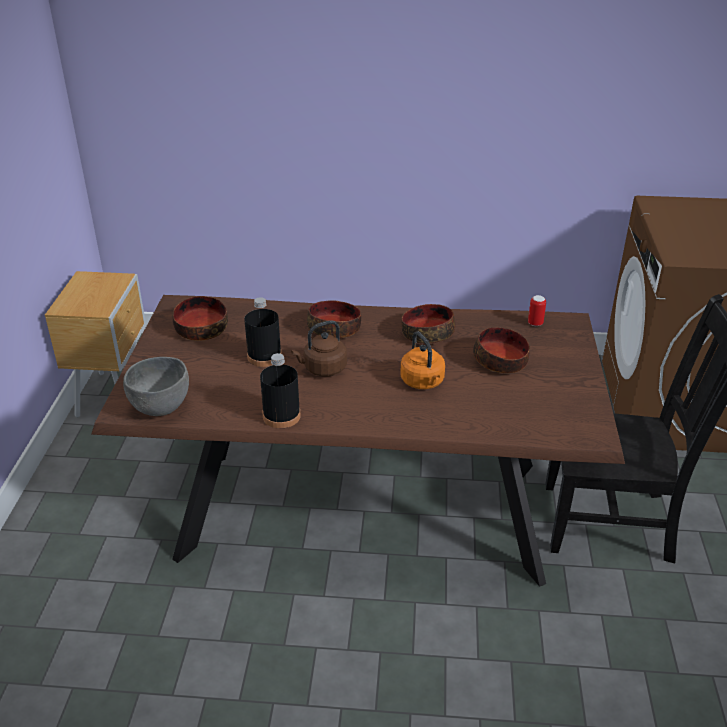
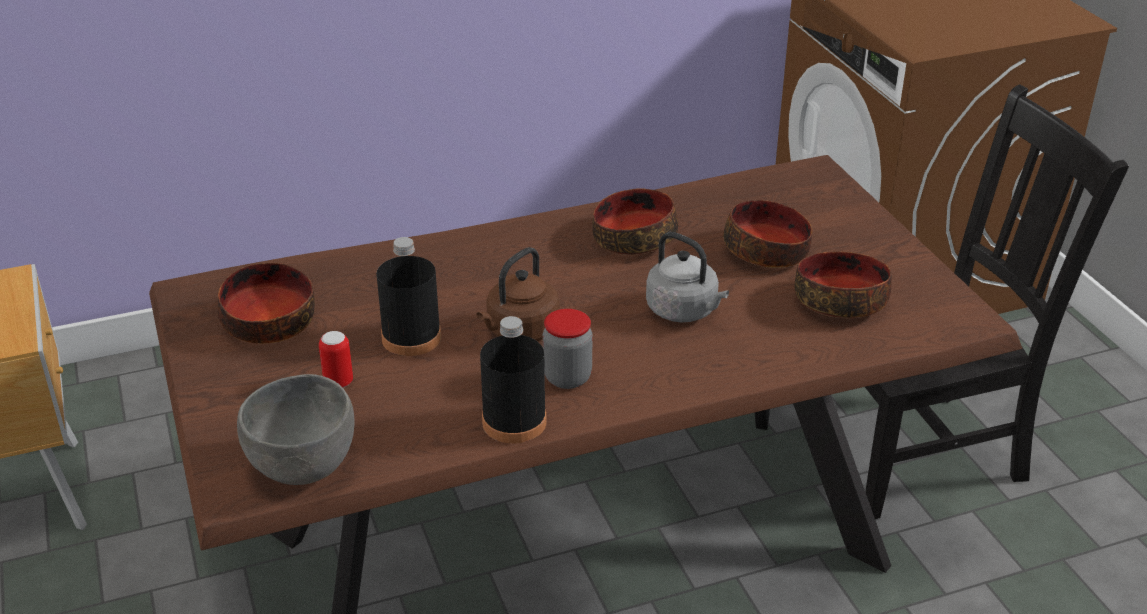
camera: 25 degrees left, 0 degrees up
(328, 401) = (567, 377): none -> jar
(334, 329) = (489, 267): bowl -> bowl (841, 301)
(423, 382) = (684, 311): orange kettle -> grey kettle
(535, 323) = (770, 186): can -> can (338, 382)

